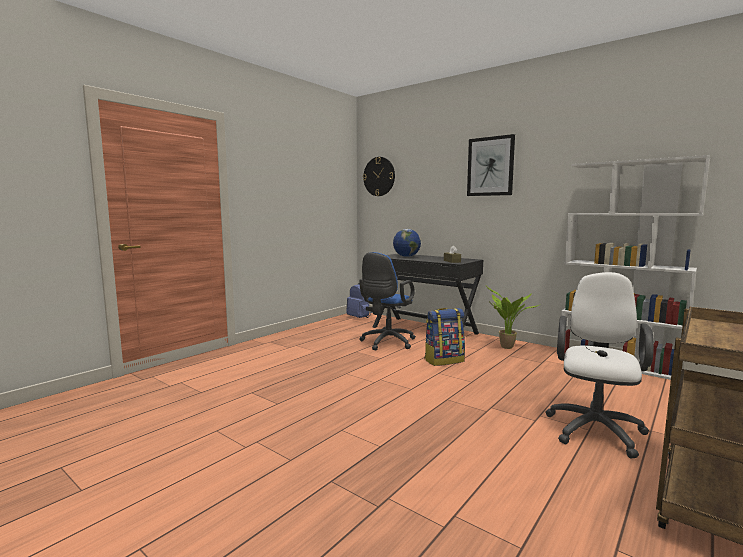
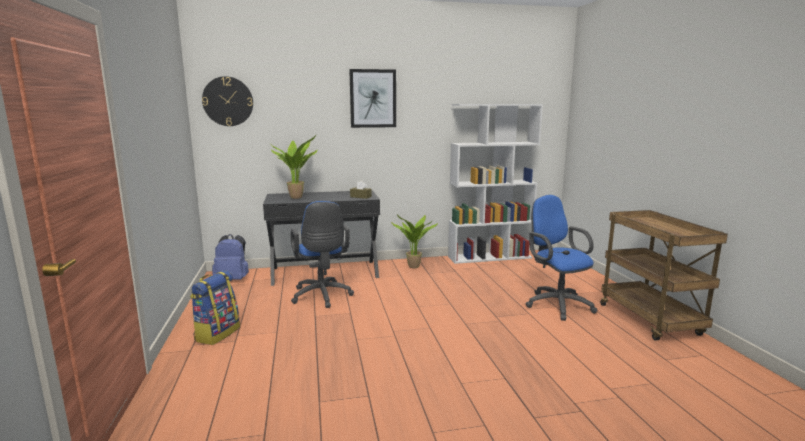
camera: 50 degrees left, 5 degrees up
(406, 256) = (297, 197): globe -> potted plant
(444, 360) = (399, 294): backpack -> backpack (217, 334)
(595, 428) = (556, 304): white office chair -> blue office chair

